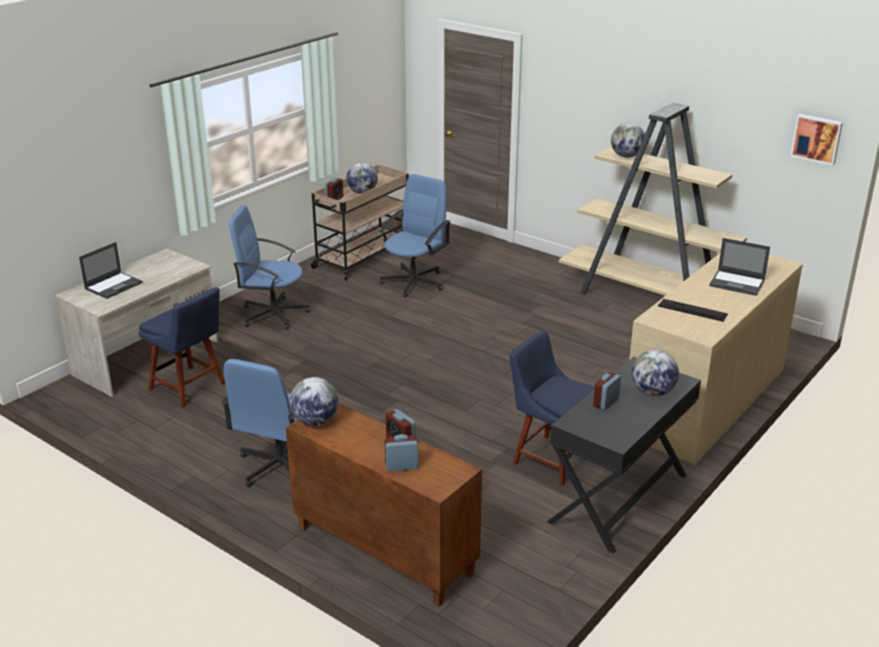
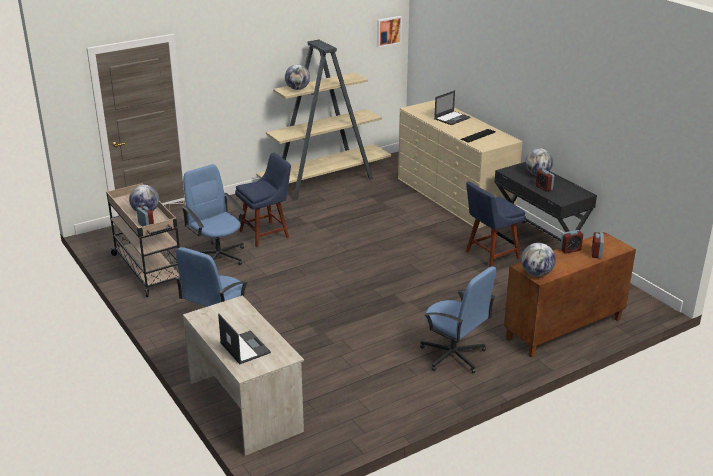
camera: 70 degrees left, 0 degrees up
(190, 388) = (316, 386): blue chair -> blue chair (266, 233)

